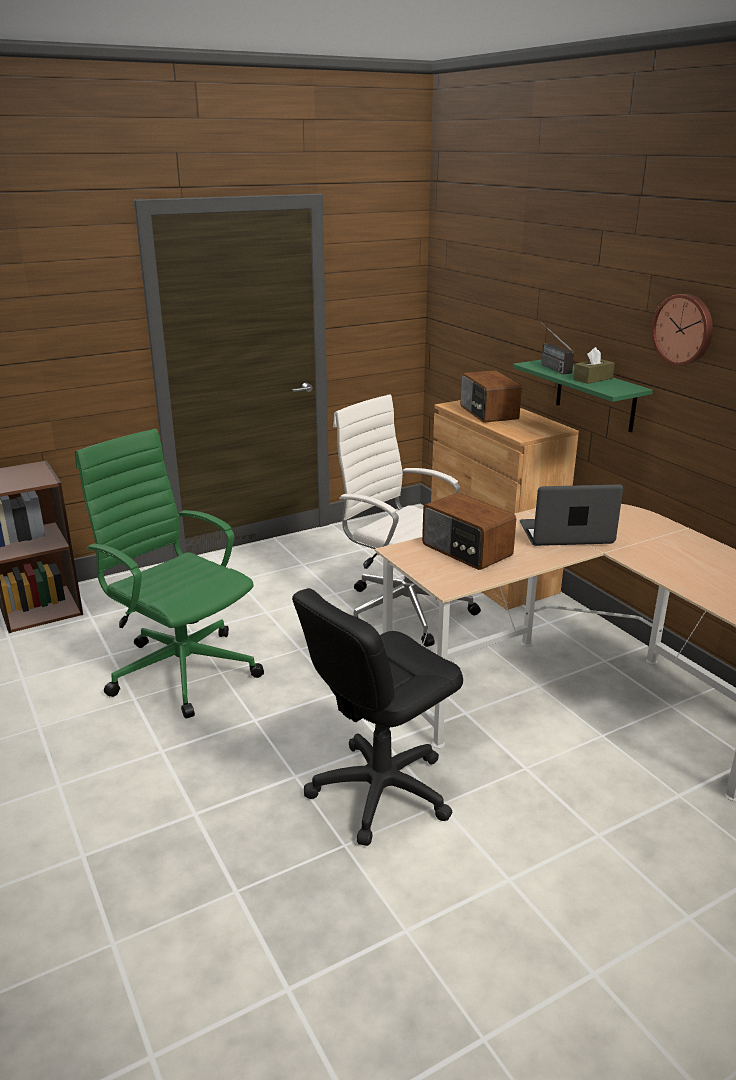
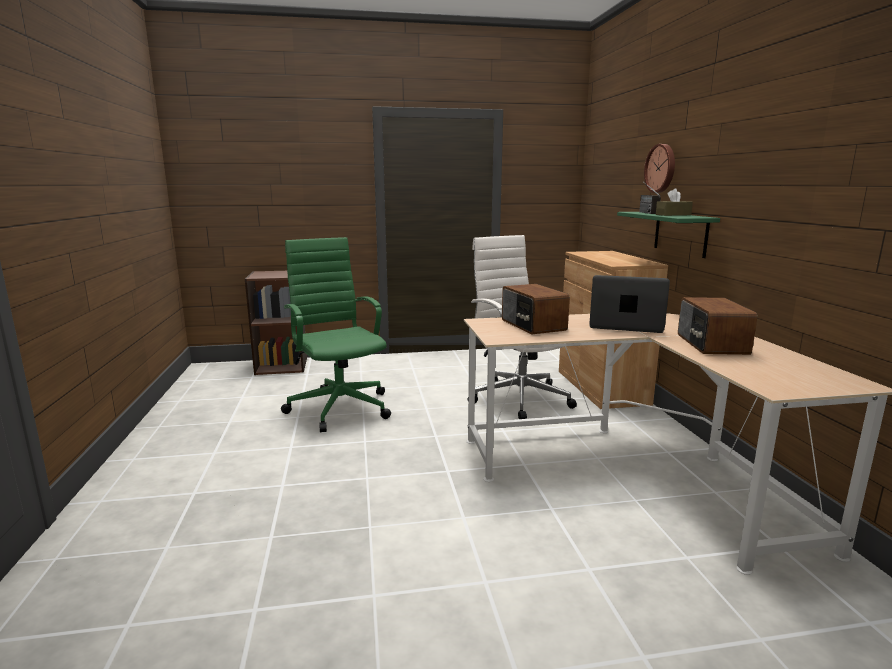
camera: 20 degrees right, 10 degrees down
(380, 791) = (422, 499): black office chair -> none
(487, 413) = (602, 255): radio -> radio (710, 344)
(684, 329) = (743, 160): wall clock -> wall clock (661, 168)

